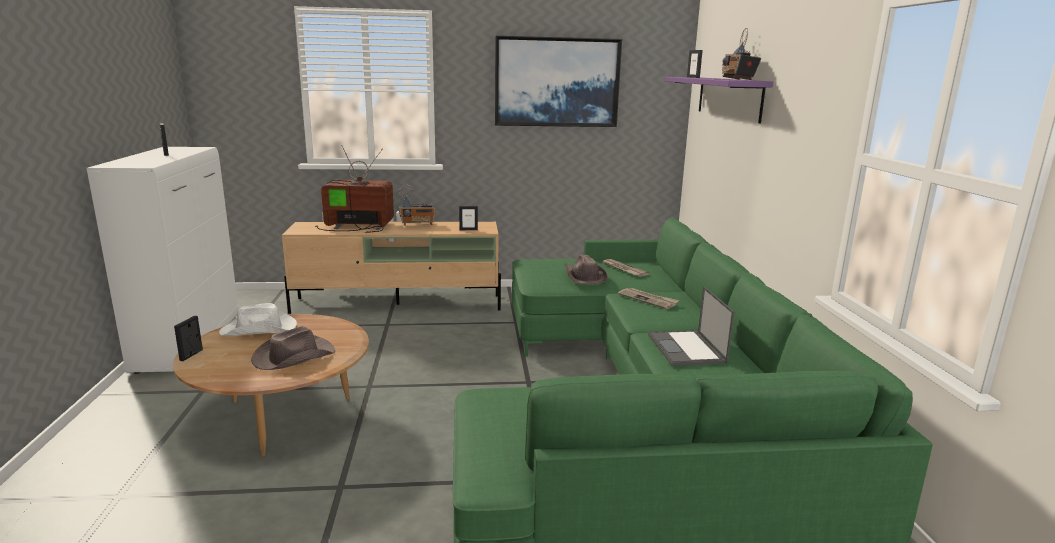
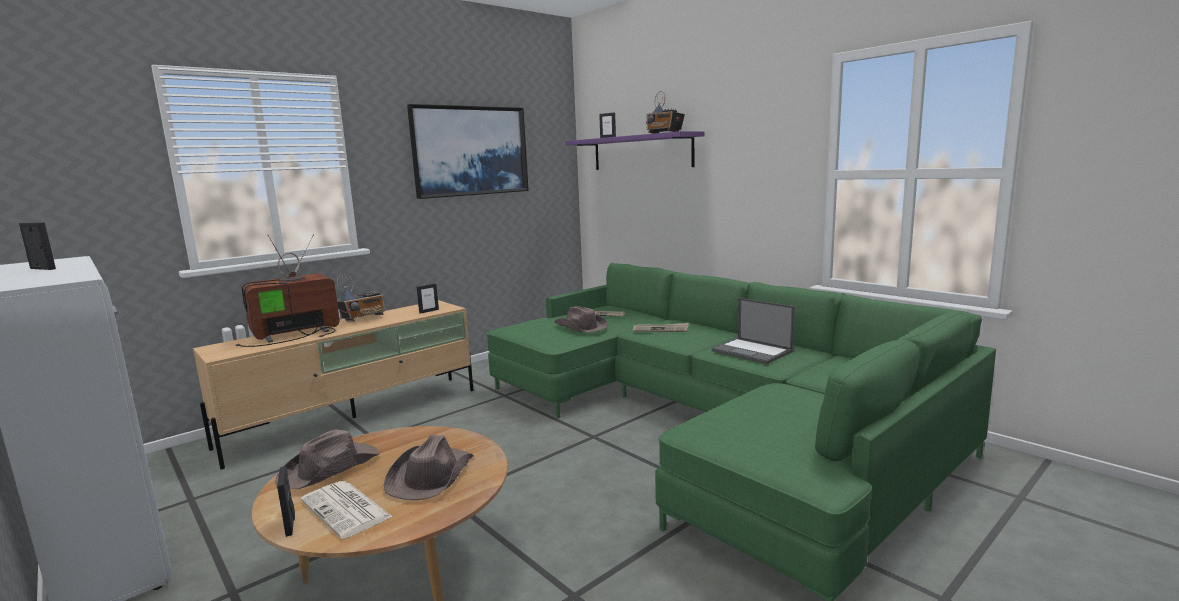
camera: 35 degrees left, 5 degrees down
(225, 358) = (347, 509): none -> newspaper
(260, 329) = (330, 468): white hat -> brown hat

